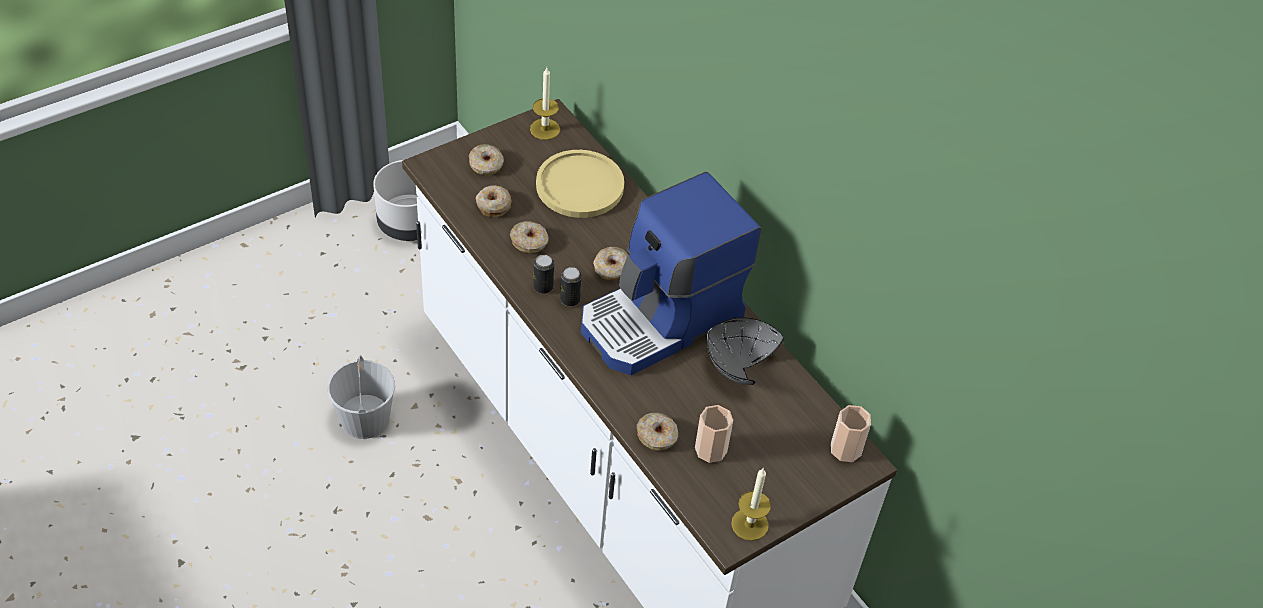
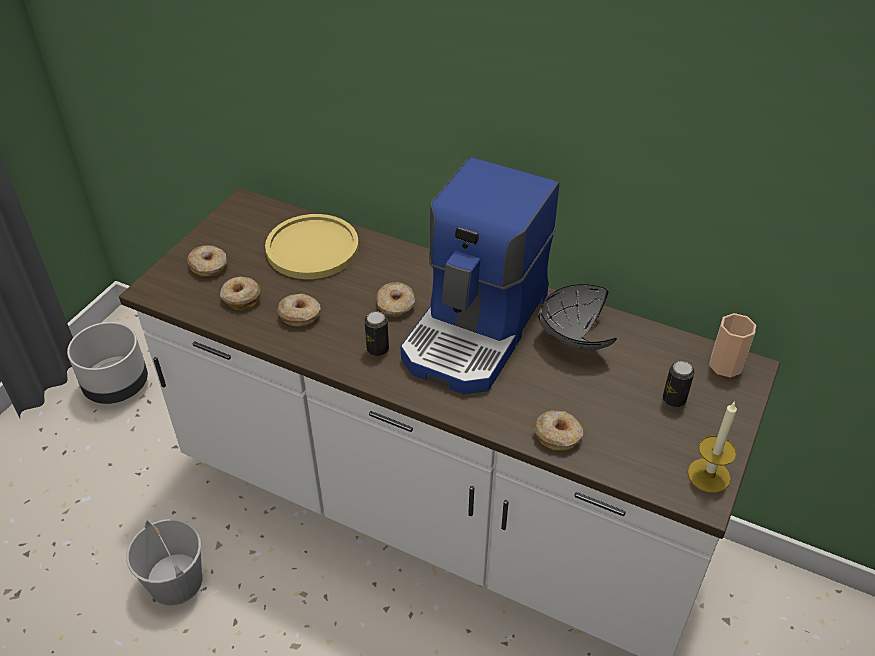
camera: 25 degrees left, 5 degrees down
(543, 287) = (343, 349): can -> can (674, 399)
(545, 129) = (245, 215): candle -> none
(710, 449) = (615, 423): cup -> none

